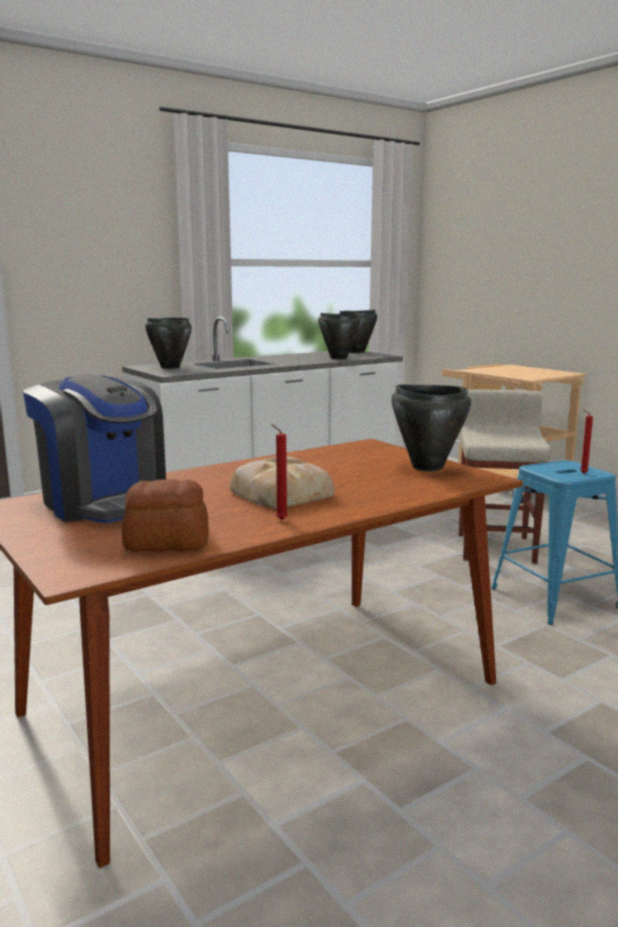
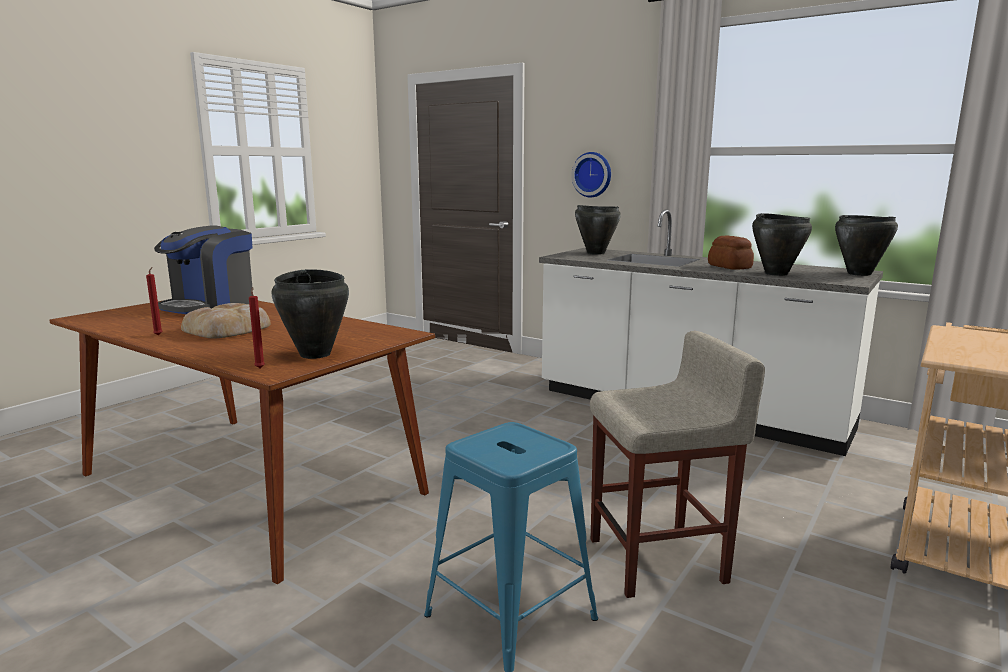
camera: 70 degrees right, 0 degrees up
(102, 285) = (592, 174): none -> wall clock
(166, 543) = (121, 323): bread -> bread (729, 267)
(582, 473) = (504, 456): red candle -> red candle (260, 368)

